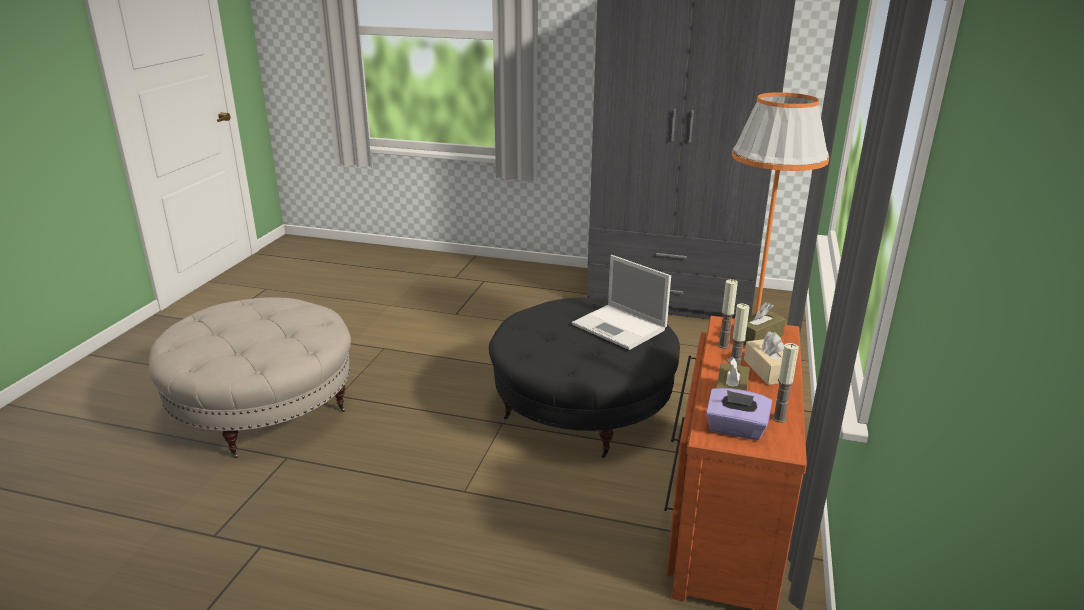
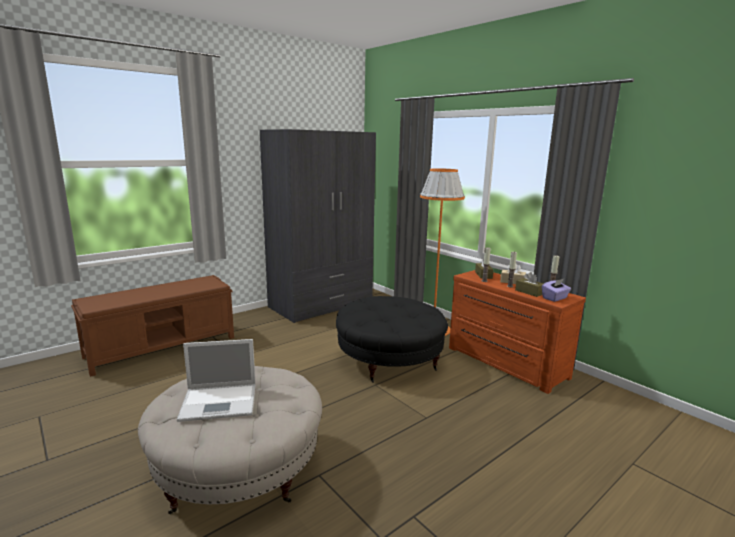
camera: 55 degrees left, 10 degrees down
(429, 271) = (163, 347): none -> brown bench
(620, 327) = (400, 303): laptop -> laptop (220, 402)

